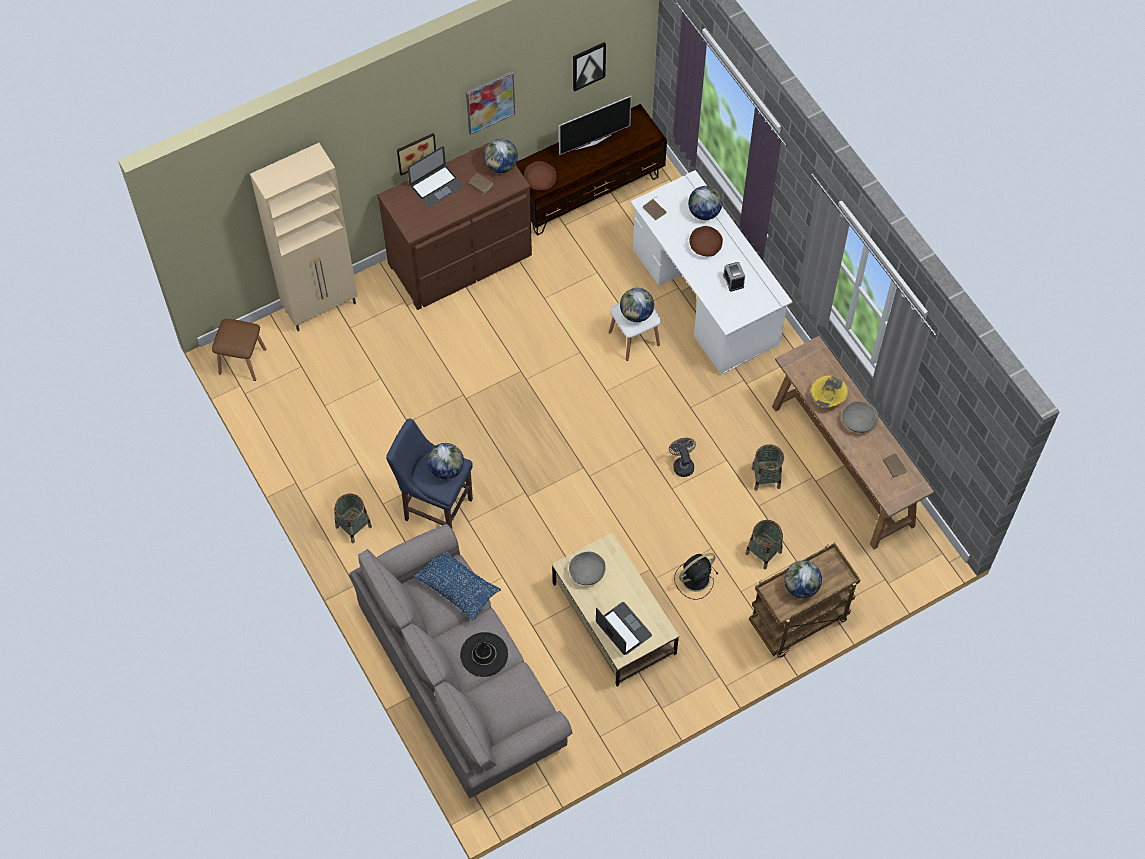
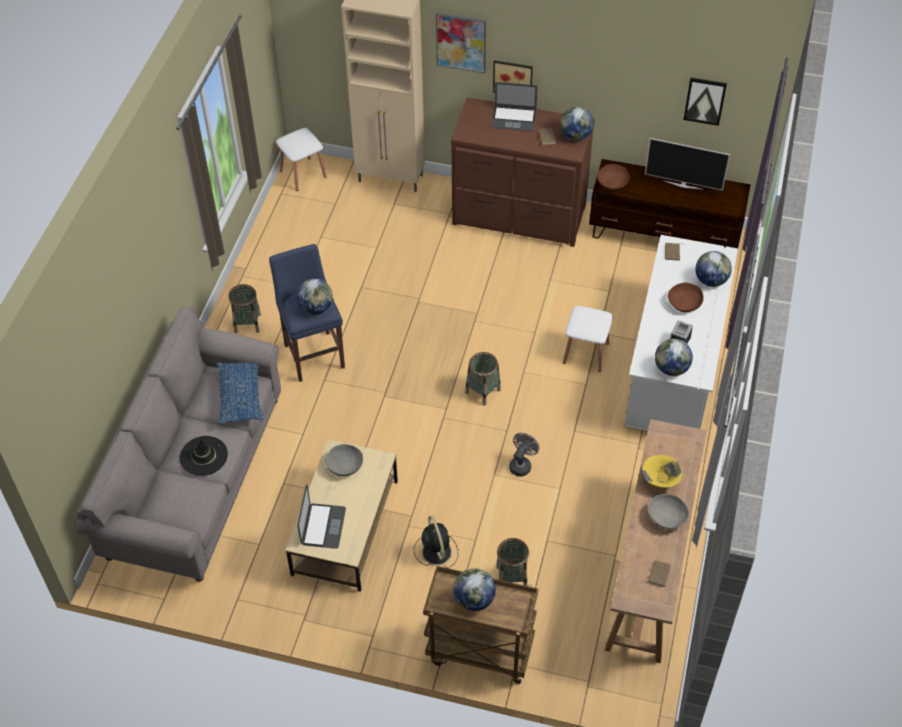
camera: 45 degrees right, 10 degrees down
(242, 361) = (303, 174): brown stool -> white stool
(490, 102) = (596, 72): picture -> picture (461, 42)
(636, 314) = (588, 322): globe -> globe (671, 369)
(694, 579) = (436, 551): black fan -> black fan turned 60 degrees clockwise
(765, 478) = (576, 525): basket -> basket (483, 391)

